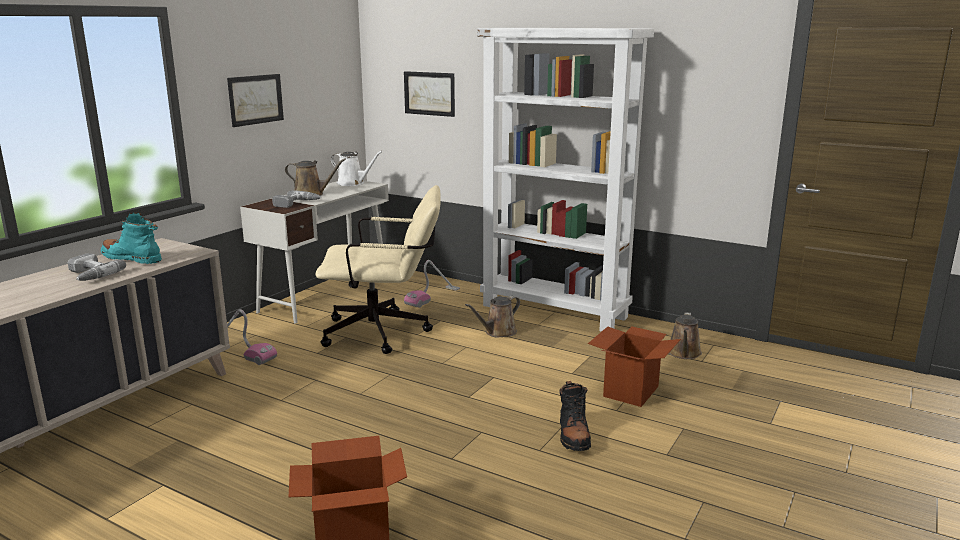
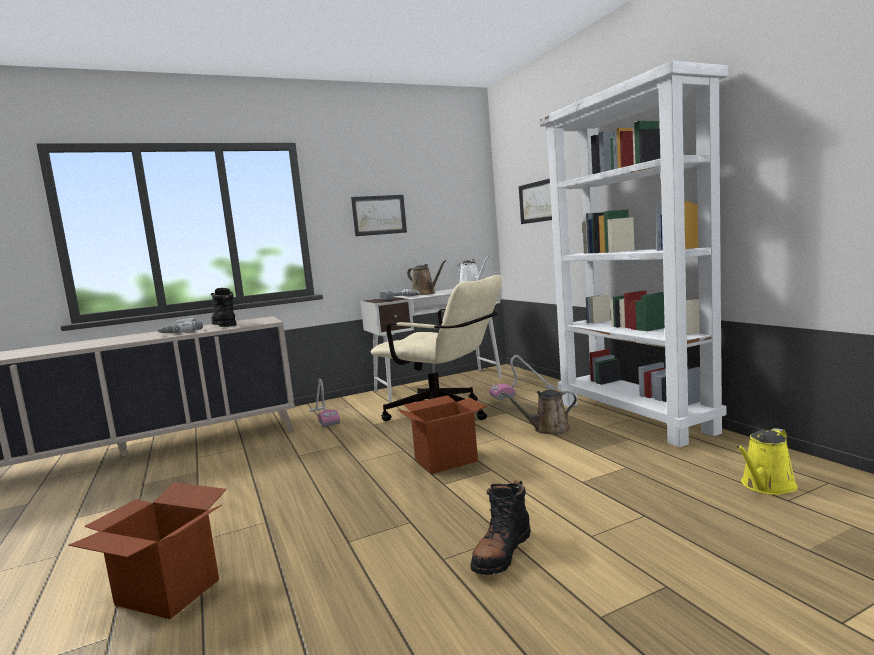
camera: 35 degrees right, 10 degrees down
(132, 259) = (225, 325): turquoise boot -> black boot
(631, 391) = (636, 517): cardboard box -> cardboard box (446, 460)
(684, 353) = (766, 486): brown watering can -> yellow watering can

